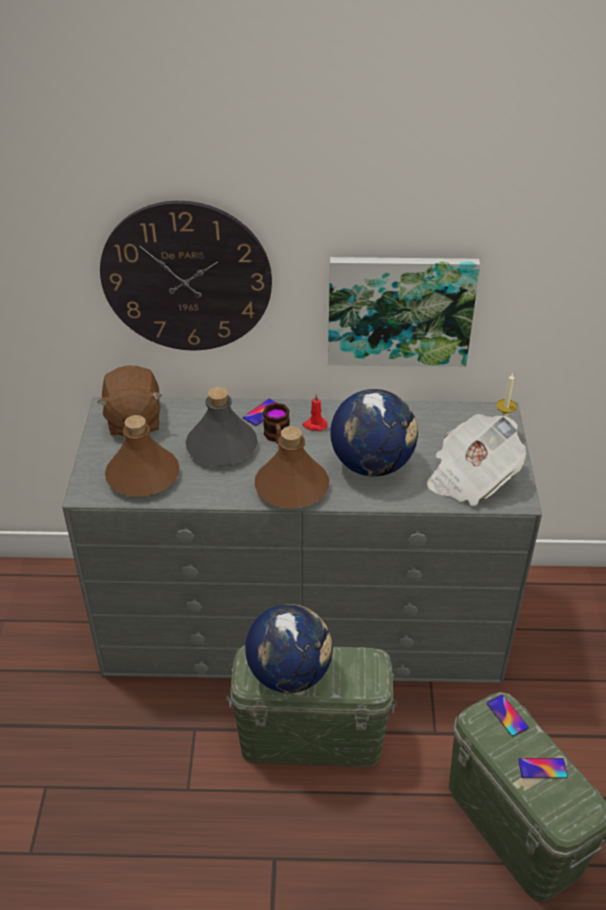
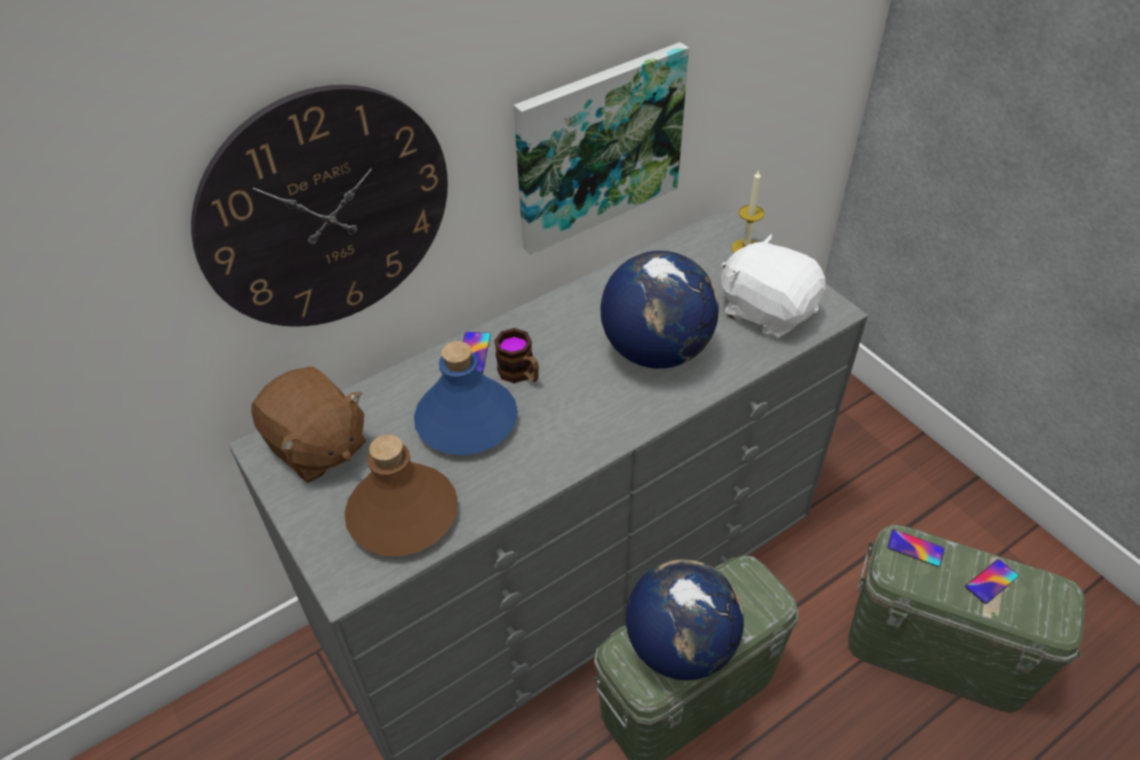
camera: 35 degrees left, 5 degrees up
(221, 447) = (466, 421): grey bottle -> blue bottle
(291, 488) = (598, 427): brown bottle -> none
(314, 425) = (548, 337): red candle -> none
(471, 477) = (766, 311): newspaper -> white plush toy

